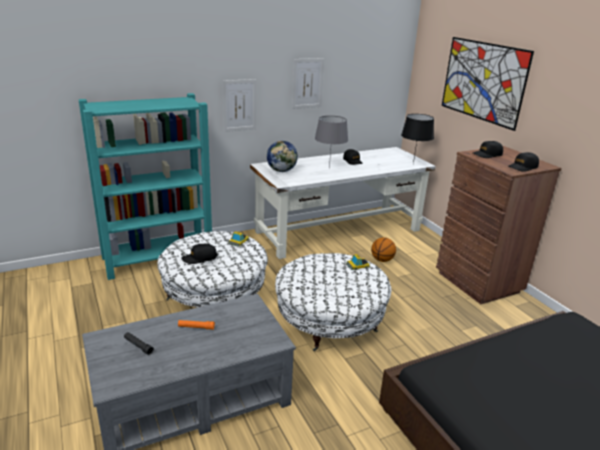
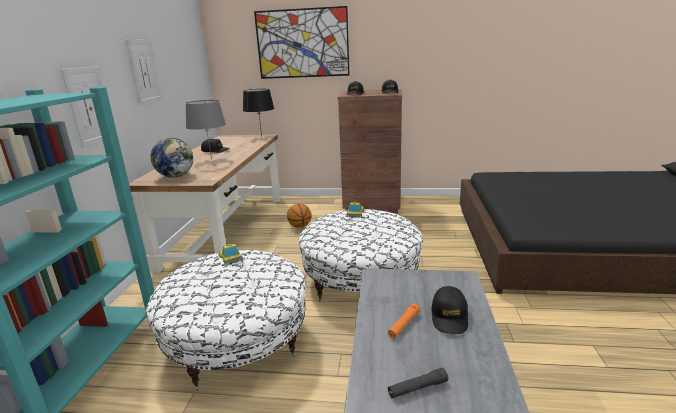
camera: 55 degrees left, 5 degrees down
(199, 258) = (232, 292): black cap -> black cap (449, 316)
(339, 230) = (227, 229): white desk -> brown desk

